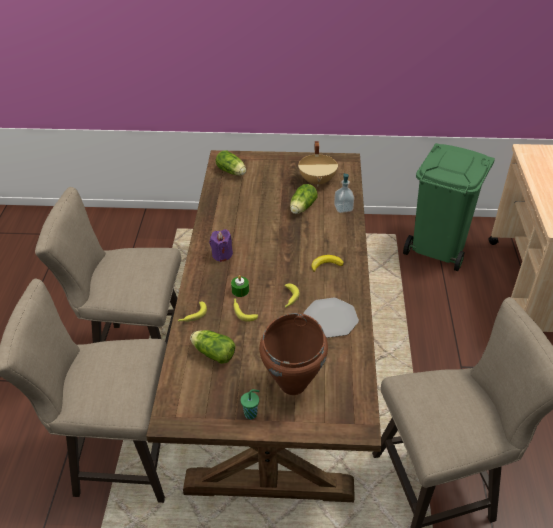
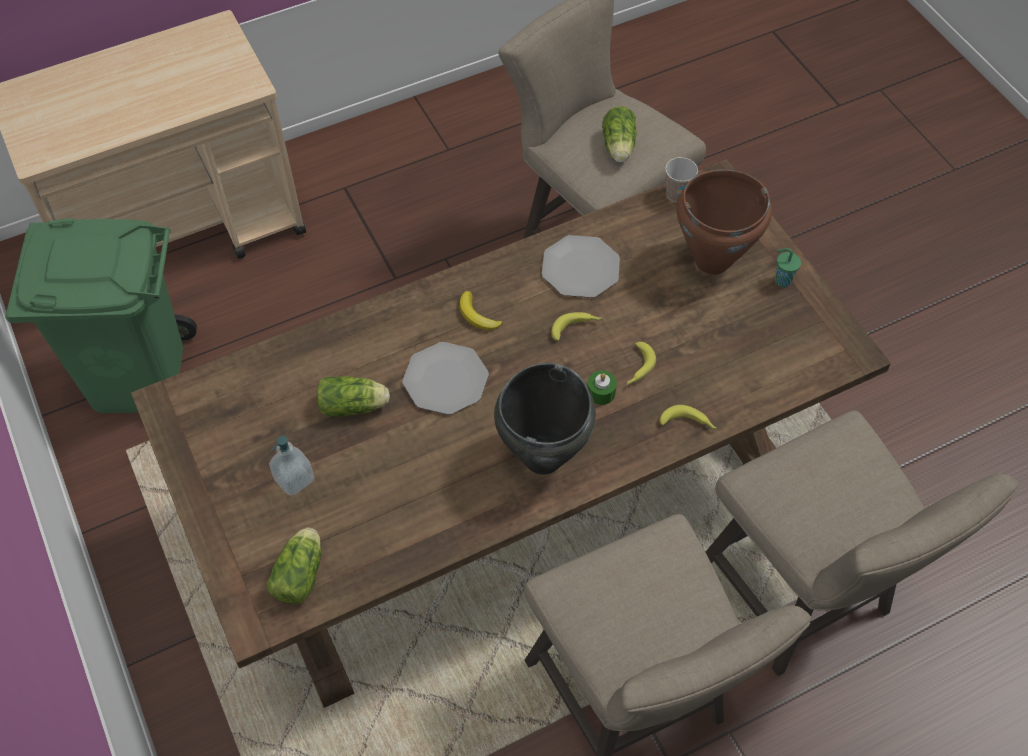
camera: 120 degrees left, 15 degrees up
(212, 353) = (730, 364): lettuce -> lettuce (618, 147)
(222, 255) = (542, 458): purple candle -> black cooking pot
(294, 240) = (446, 379): none -> plate
(318, 181) = (259, 417): beige cooking pot -> none
(343, 208) = (323, 349): soap dispenser -> soap dispenser (294, 479)
(362, 395) = (677, 194): none -> cup

